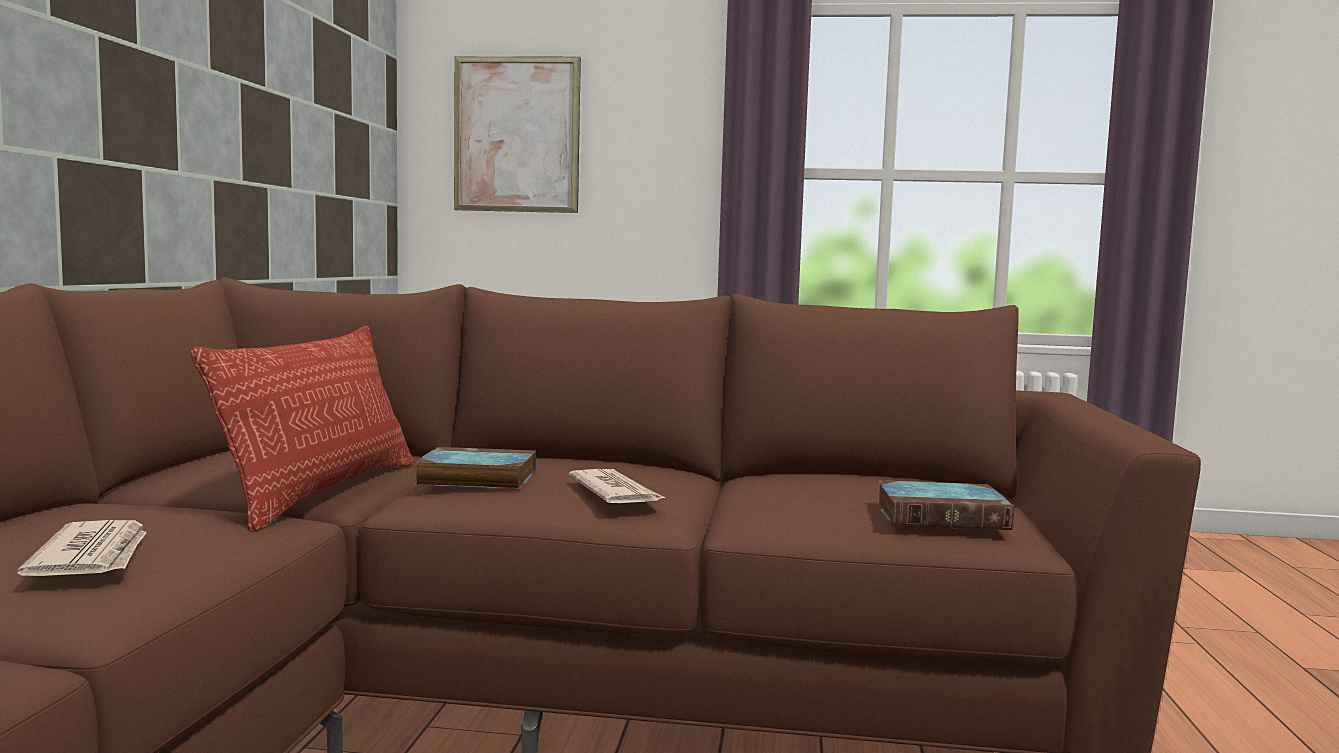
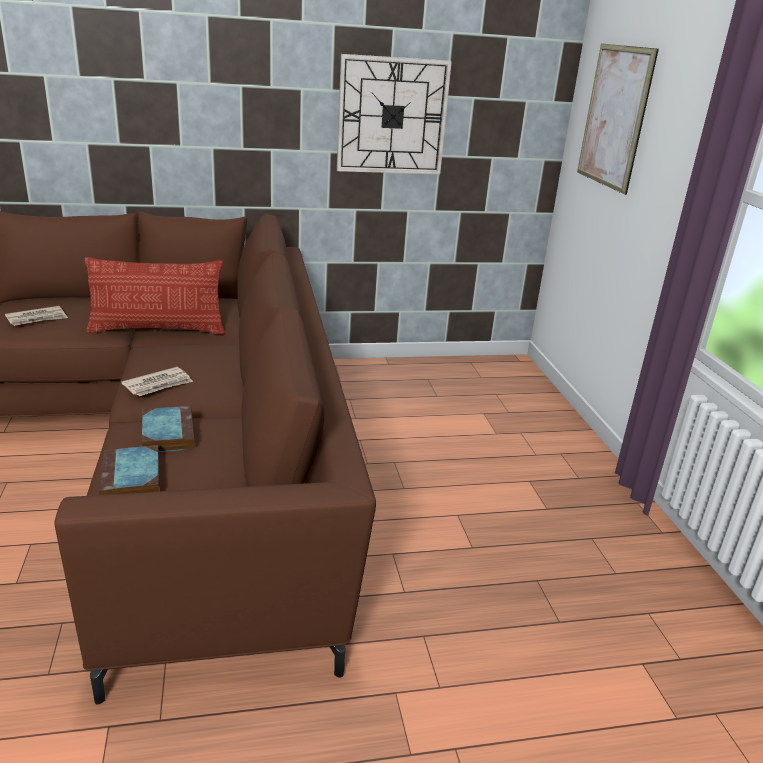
camera: 70 degrees right, 20 degrees up
(275, 125) = (392, 116): none -> wall clock
(474, 478) = (178, 350): book -> book (167, 433)

